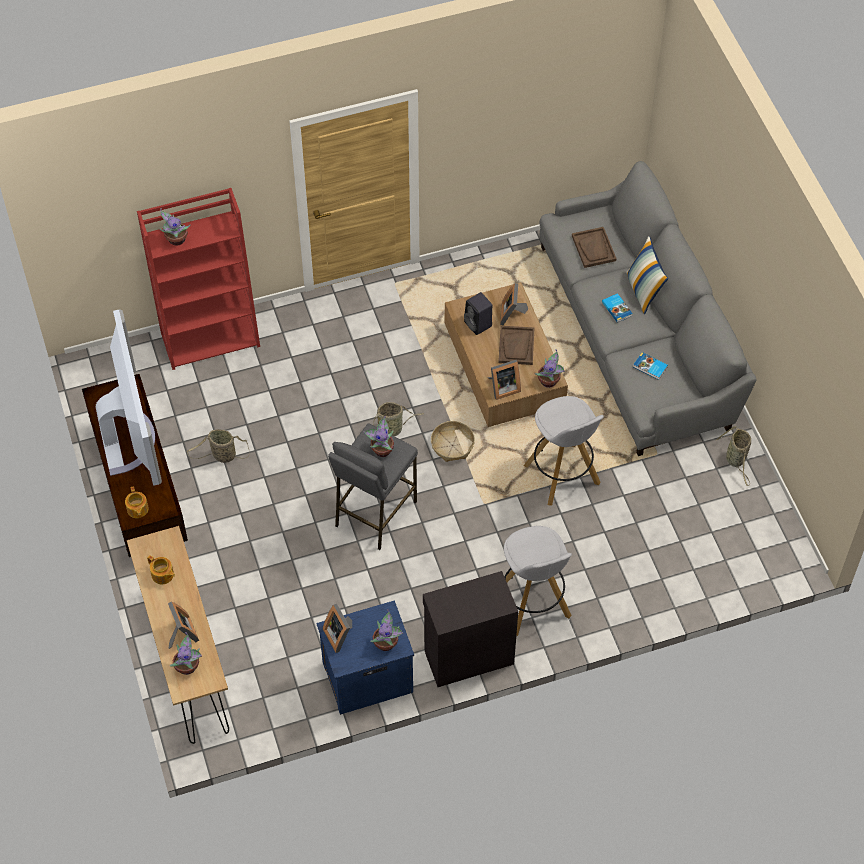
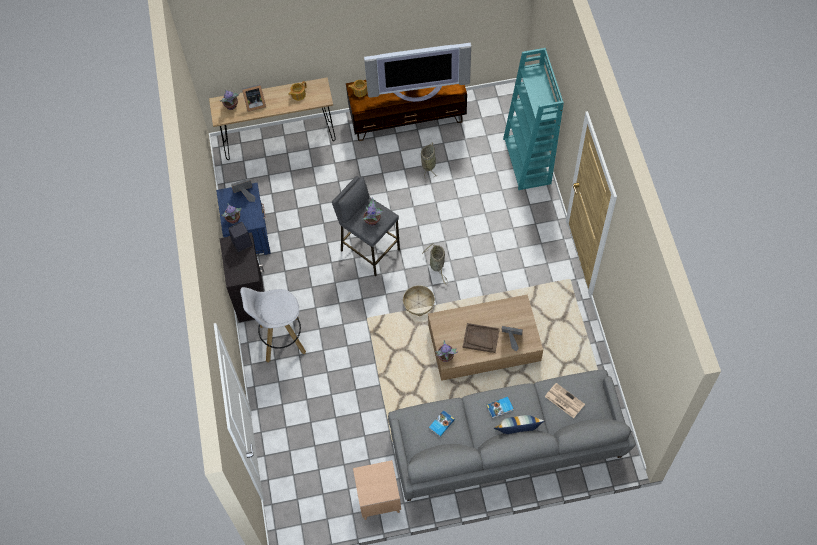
camera: 100 degrees right, 5 degrees up
(175, 239) = (535, 82): potted plant -> none
(211, 338) = (527, 161): red bookcase -> turquoise bookcase
(478, 324) = (504, 315): black speaker -> black speaker (241, 244)
(503, 388) = (443, 325): picture frame -> none
(562, 475) = (382, 373): white stool -> none
(594, 248) = (564, 400): brown tray -> newspaper
(736, 460) = (379, 499): basket -> brown side table

